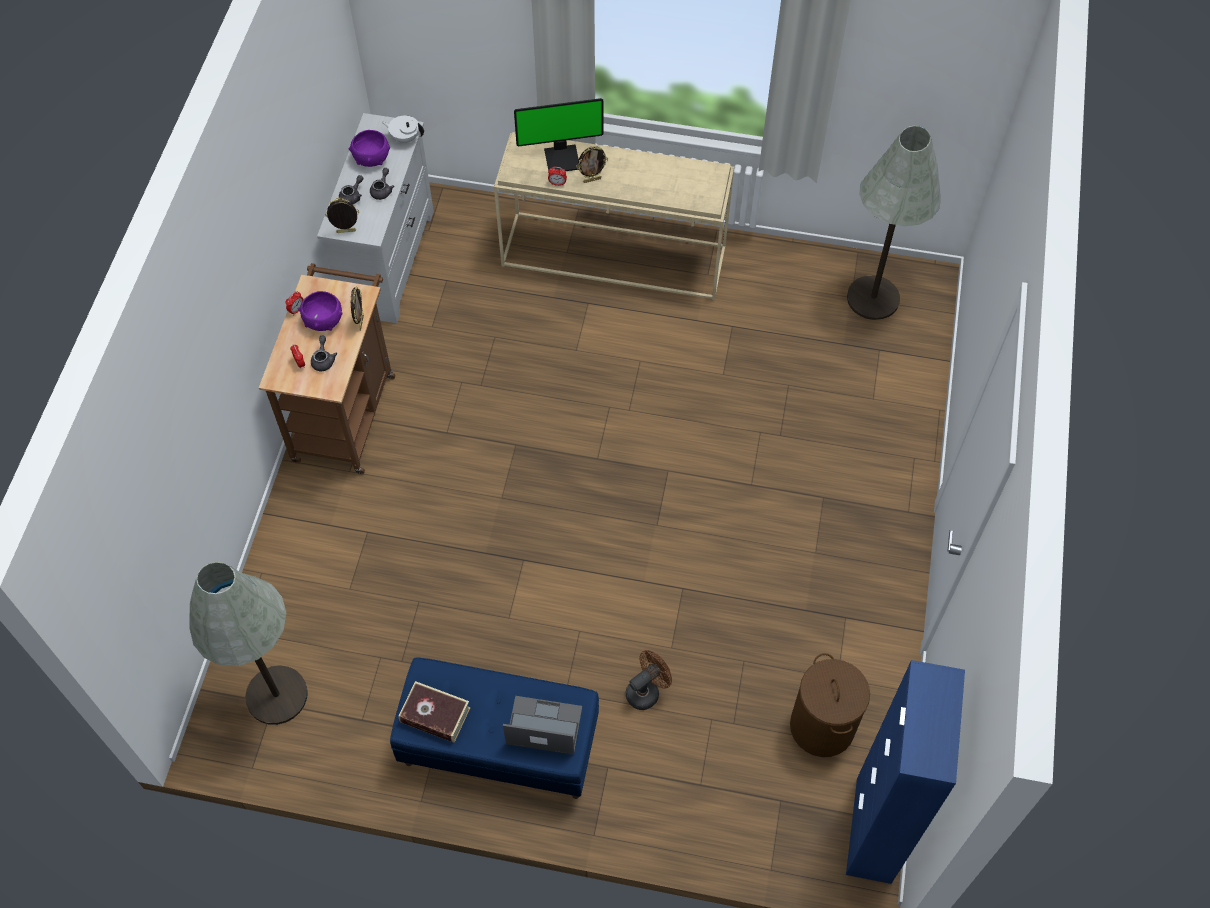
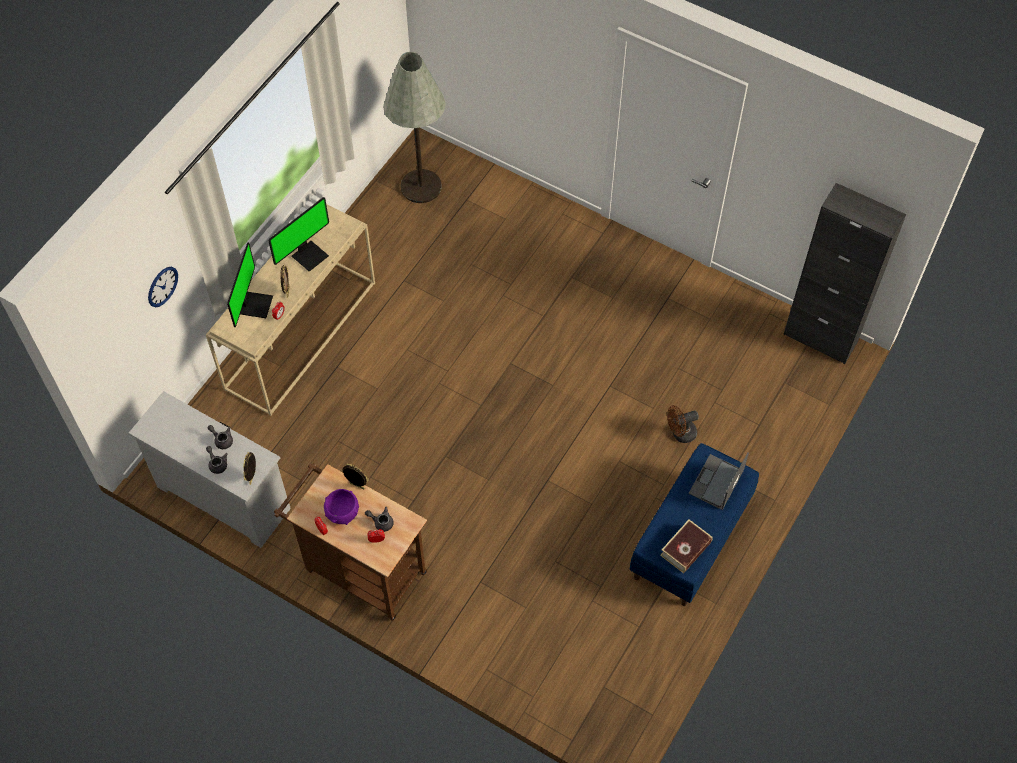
camera: 70 degrees left, 0 degrees up
(277, 695) = (598, 682): grey floor lamp -> none
(371, 158) = (183, 439): purple bowl -> none
(405, 137) = (173, 408): white teapot -> none
(494, 39) = (162, 286): none -> wall clock
(646, 691) = (680, 434): brown fan -> brown fan turned 90 degrees counterclockwise
(650, 182) = (309, 255): none -> monitor
(822, 725) = (740, 340): brown laundry basket -> none
(873, 830) = (820, 338): blue cabinet -> black cabinet

